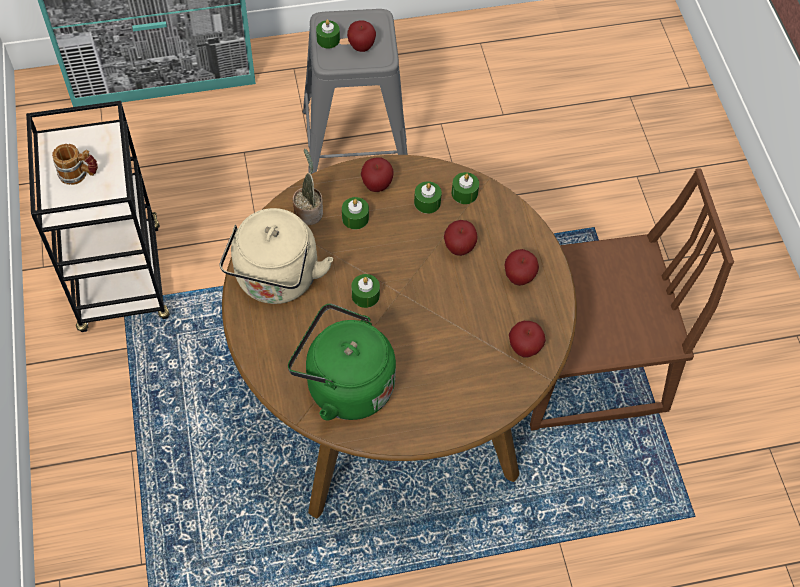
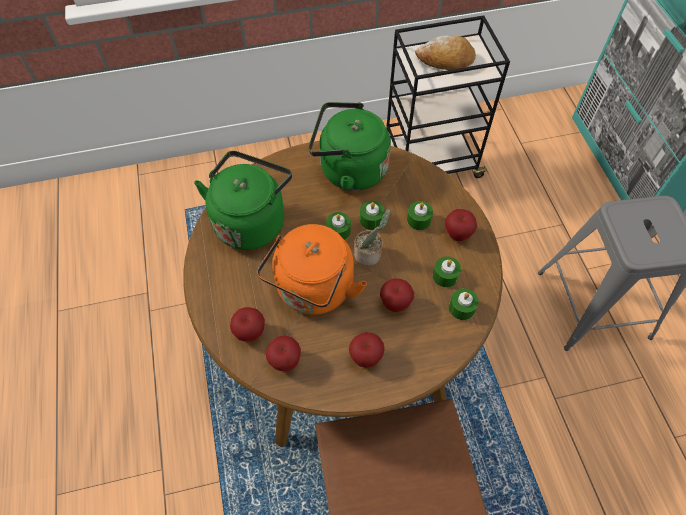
camera: 90 degrees right, 0 degrees up
(79, 174) = (445, 60): mug -> bread
(276, 281) = (348, 170): beige kettle -> green kettle
(308, 211) = (421, 186): potted plant -> potted plant (369, 254)
(328, 39) = (644, 210): green candle -> green candle (371, 219)
(361, 47) = (645, 237): apple -> apple (250, 333)
(442, 322) = (313, 291): none -> orange kettle

